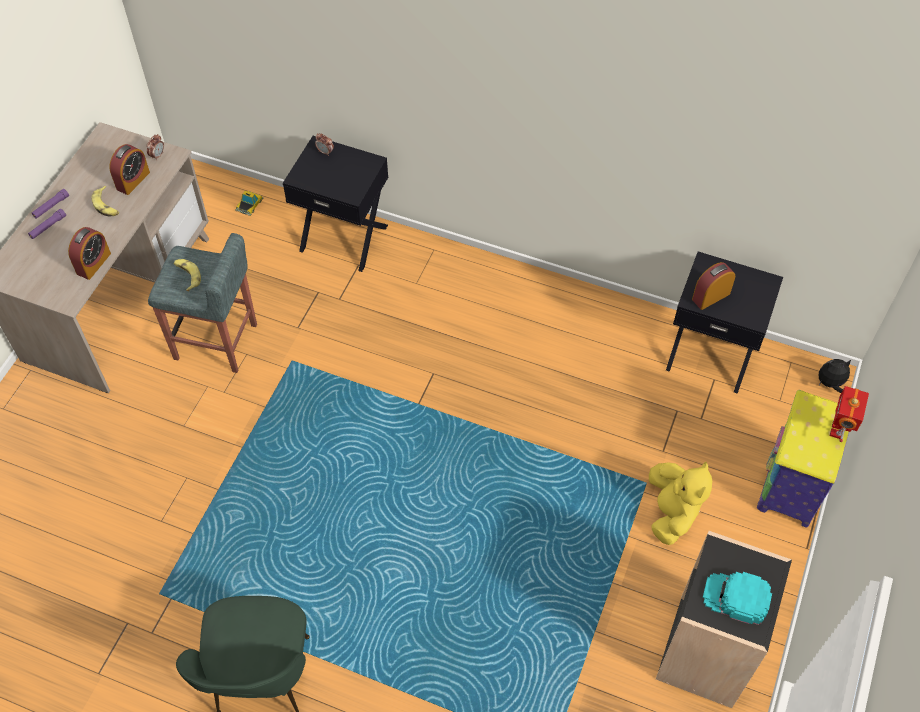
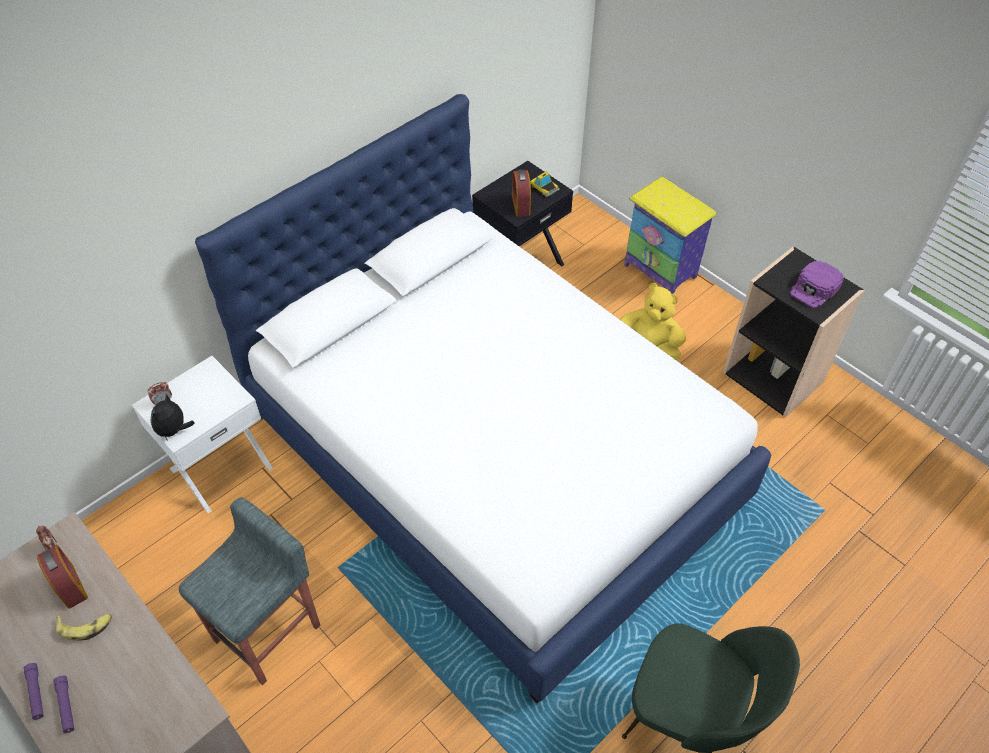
camera: 65 degrees left, 5 degrees down
(93, 263) = (164, 667): alarm clock -> none
(187, 276) = (233, 584): banana -> none
(249, 204) = (111, 538): toy car -> toy car (544, 187)
(344, 237) = (220, 467): black nightstand -> white nightstand
(460, 426) = (493, 455): none -> white bed
(736, 598) = (815, 288): turquoise cap -> purple cap
(830, 384) = (585, 212): plush toy -> plush toy (174, 430)
(838, 430) = (676, 191): toy robot -> none

